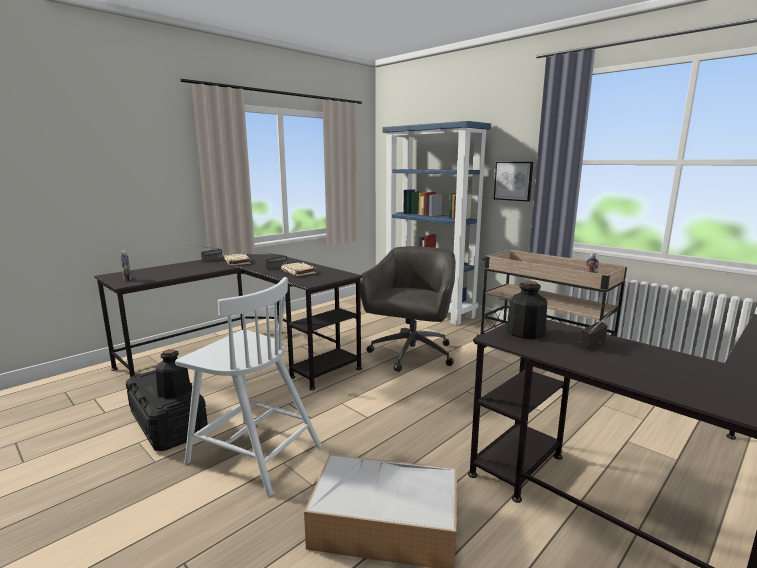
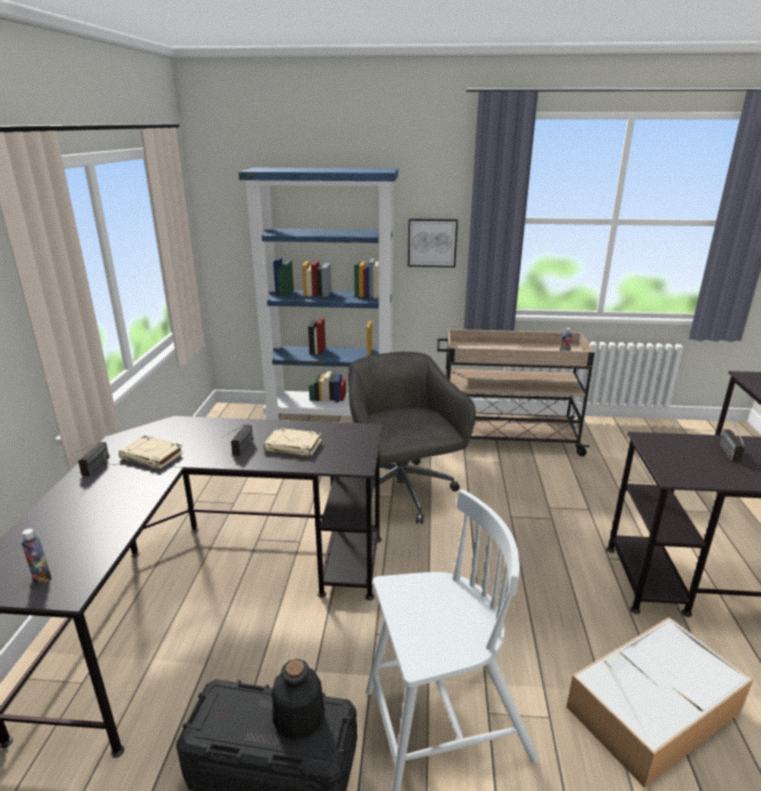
camera: 40 degrees left, 10 degrees up
(525, 332) = (673, 458): bottle -> none

